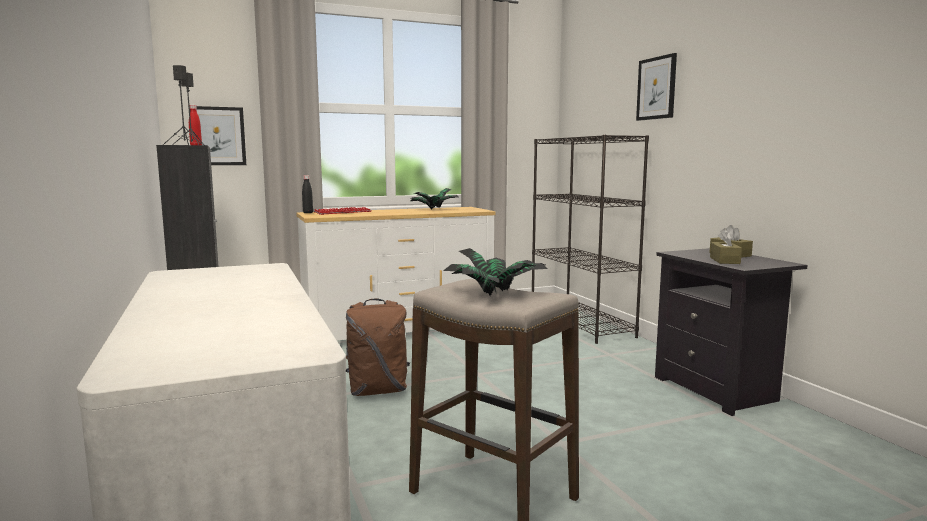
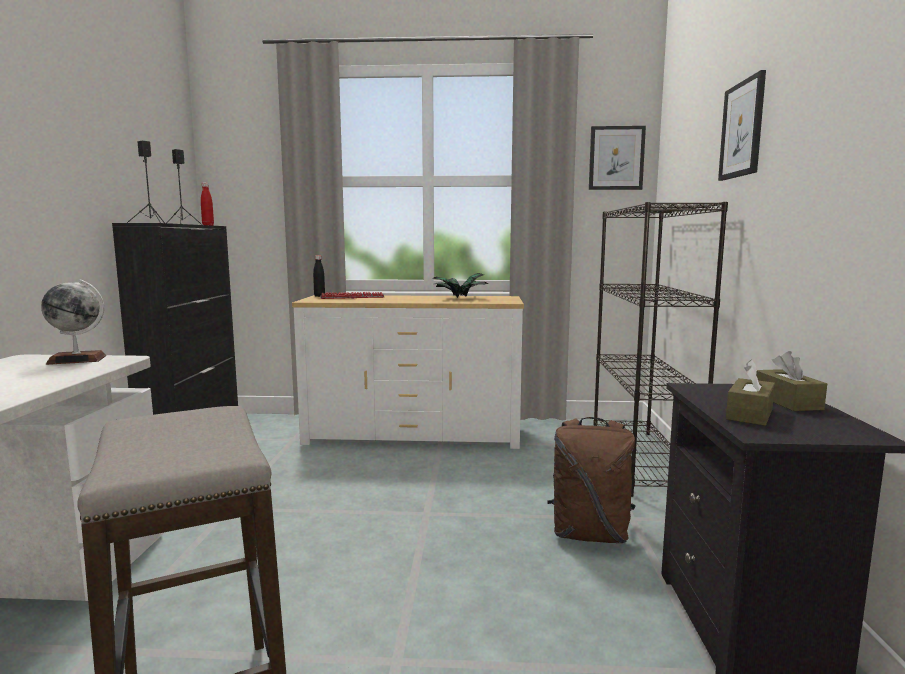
camera: 25 degrees right, 0 degrees up
(218, 136) = (249, 214): picture -> picture (616, 158)
(232, 269) = (77, 360): none -> globe
(377, 391) = (292, 513): brown backpack -> brown backpack (589, 534)
(496, 295) = (179, 442): potted plant -> none

